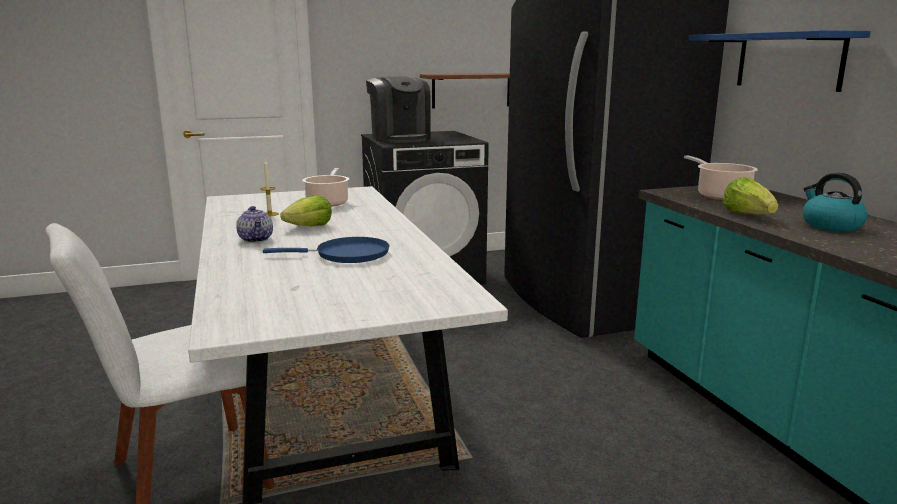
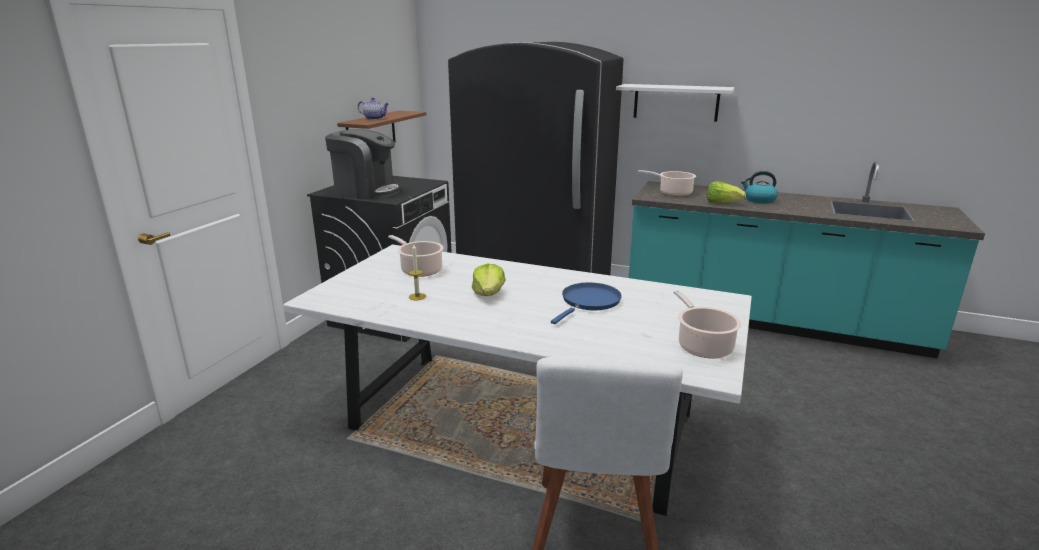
camera: 50 degrees left, 5 degrees up
(257, 239) = (496, 319): teapot -> teapot (375, 118)
(299, 313) = (703, 346): none -> cooking pot
(788, 61) = (676, 102): blue shelf -> white shelf

